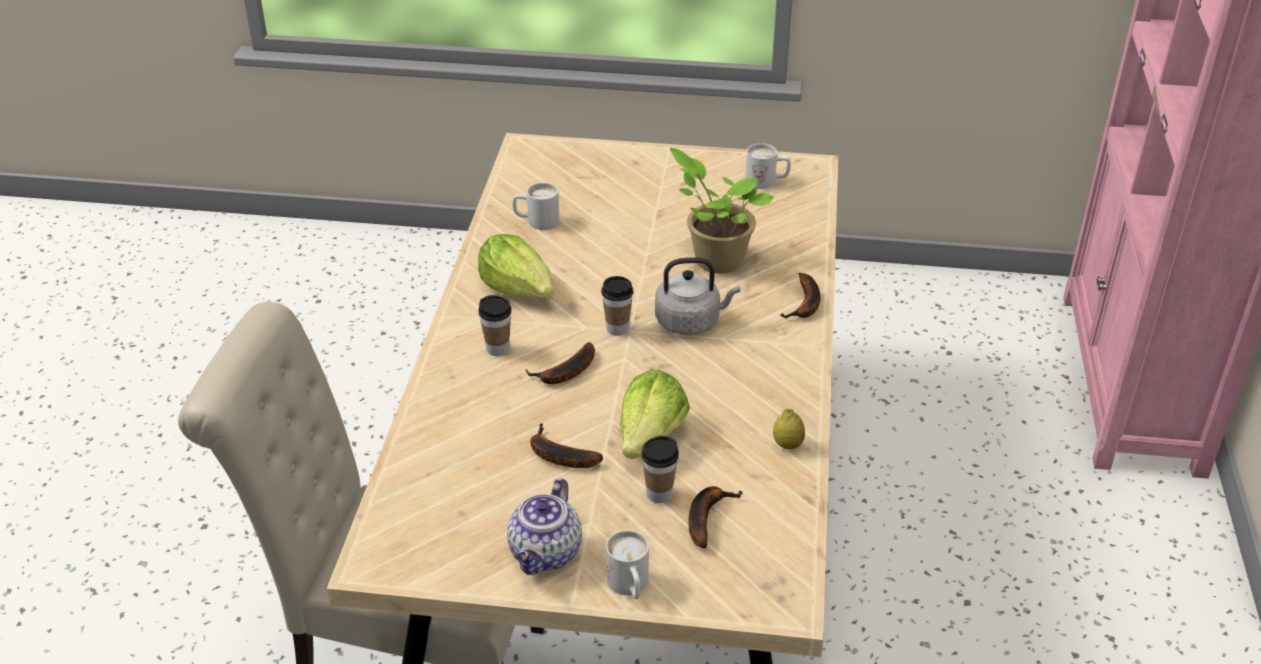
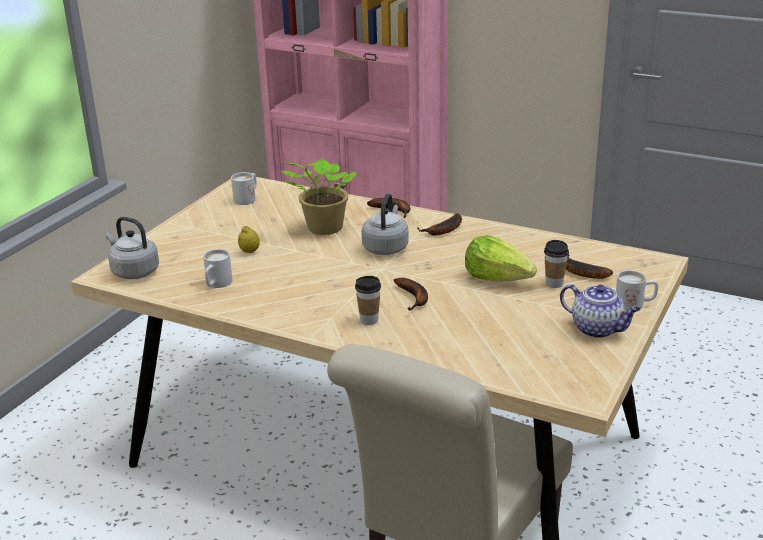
camera: 70 degrees left, 10 degrees down
(518, 289) = (300, 303): lettuce -> none
(542, 161) = (133, 271): none -> grey kettle
(558, 456) = (502, 312): banana -> banana (444, 230)
(617, 328) = (376, 273): cup -> none
(787, 444) = (525, 238): lemon -> lemon (249, 251)

